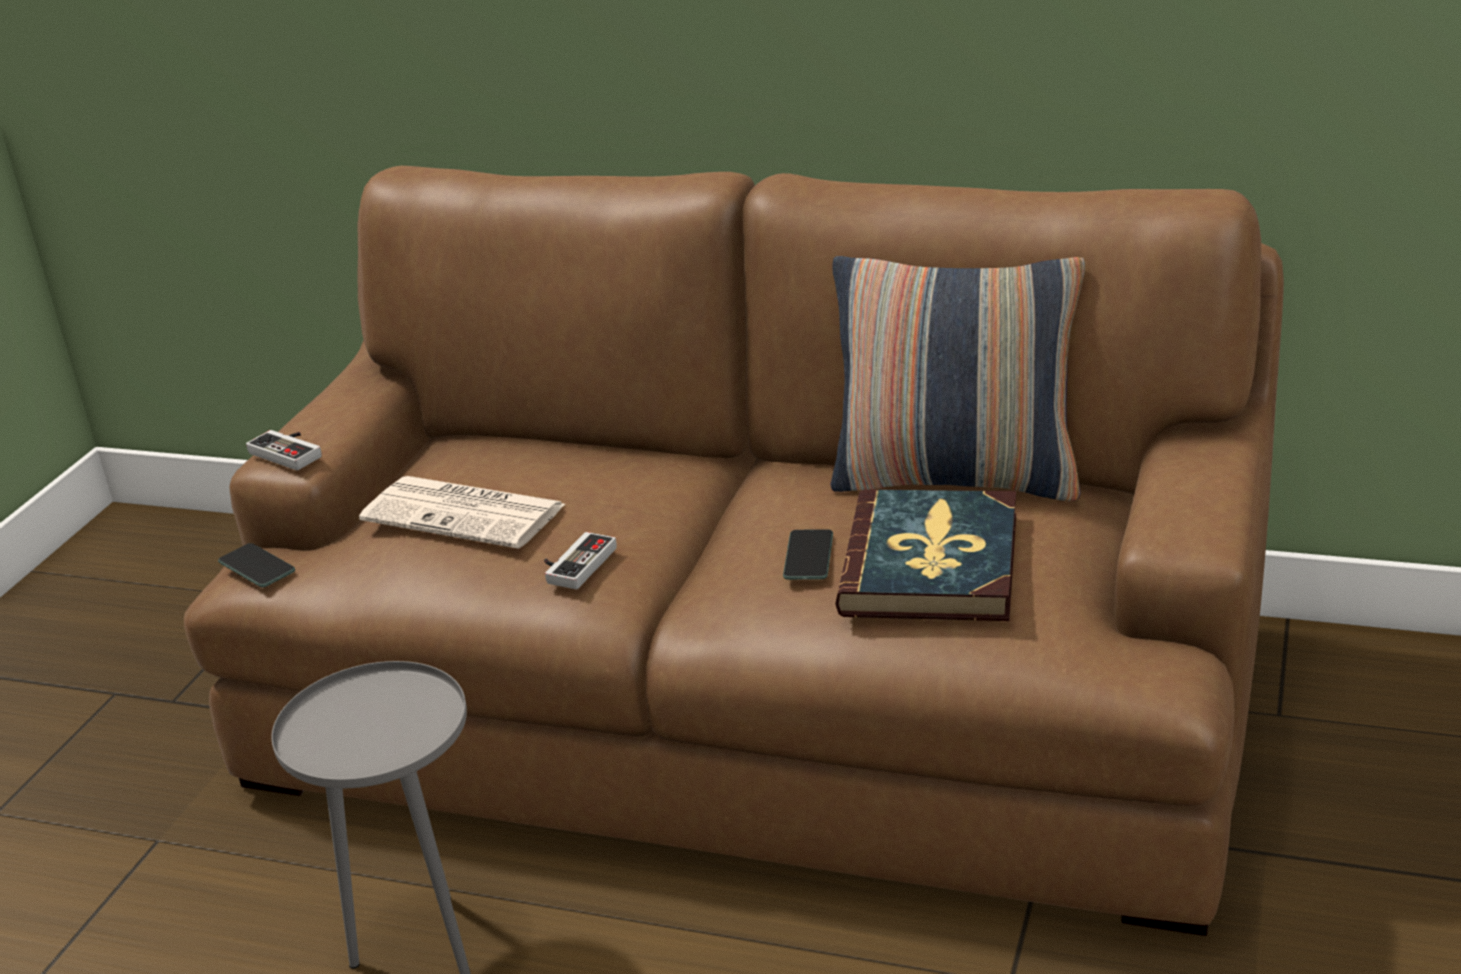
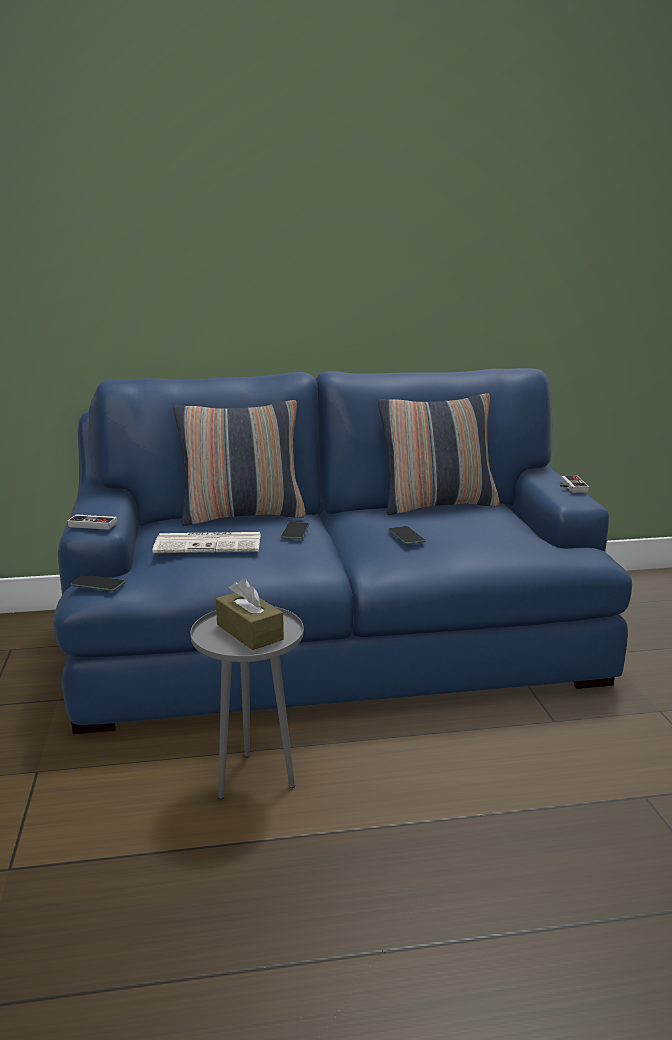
camera: 30 degrees left, 10 degrees down
(374, 724) = (249, 632): none -> brown tissue box
(574, 564) = (292, 554): game controller -> game controller (570, 486)
(584, 448) = (242, 516): none -> pillow
(629, 506) = (295, 531): none -> phone
(755, 710) = (336, 647): brown sofa -> blue sofa
(932, 564) = (466, 531): book -> none

